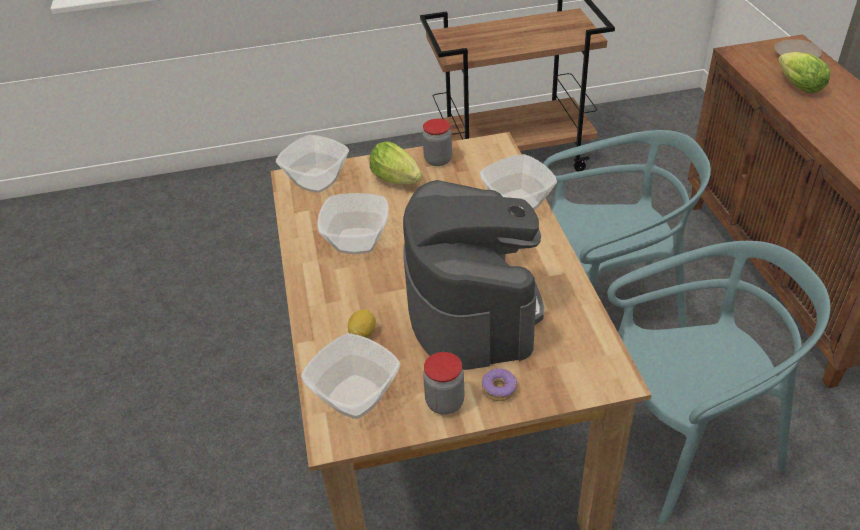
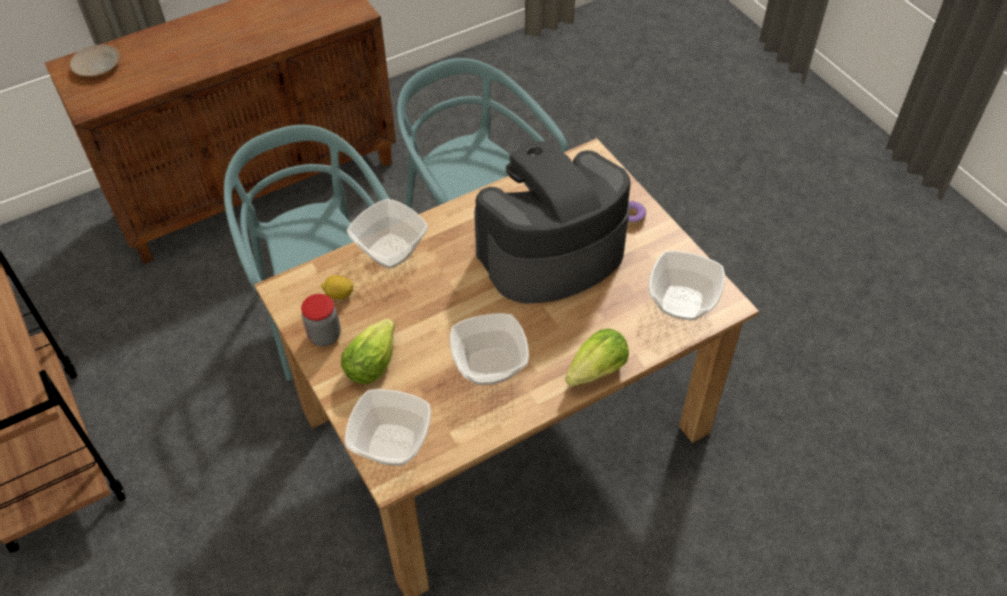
camera: 110 degrees left, 10 degrees up
(363, 333) = (612, 320): lemon -> lemon (339, 294)
(445, 402) = (659, 246): jar -> none
(796, 85) = (161, 65): lettuce -> lettuce (593, 373)

